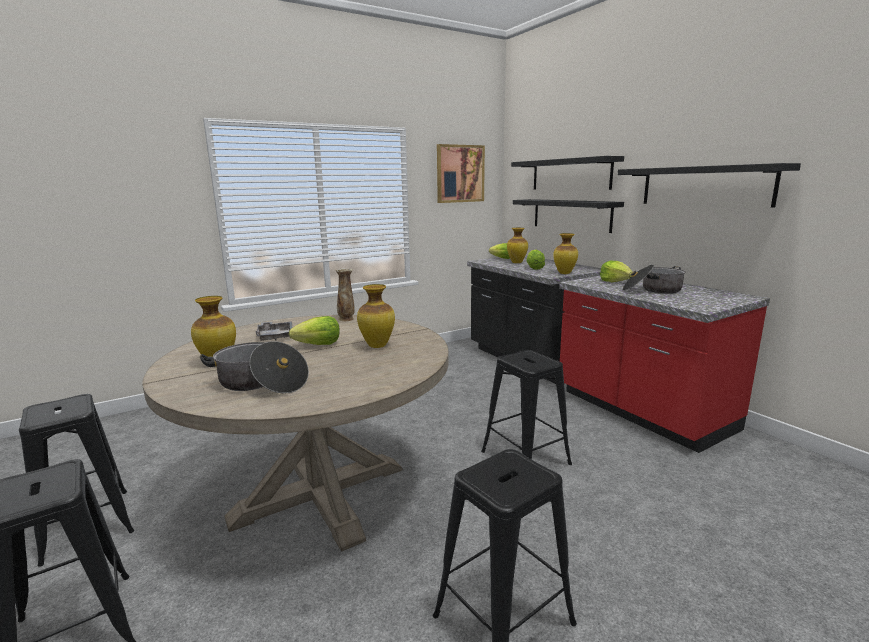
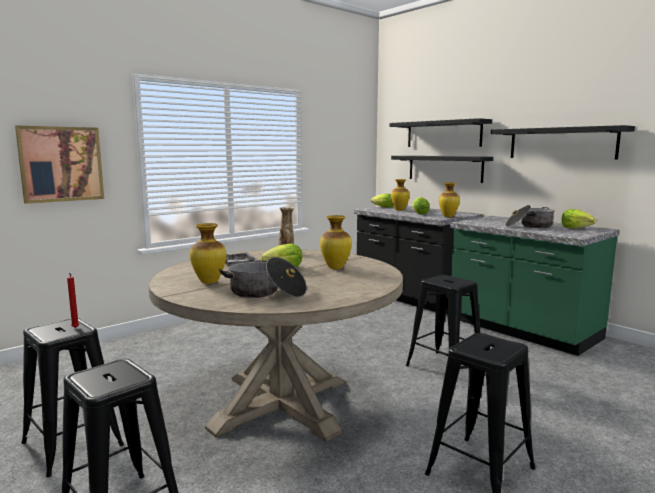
camera: 10 degrees left, 5 degrees down
(73, 409) = (75, 328): none -> red candle
(460, 174) = (343, 132): picture -> picture (61, 164)
(615, 281) = (495, 221): lettuce -> lettuce (576, 228)
(641, 411) = (522, 330): red counter -> green counter

